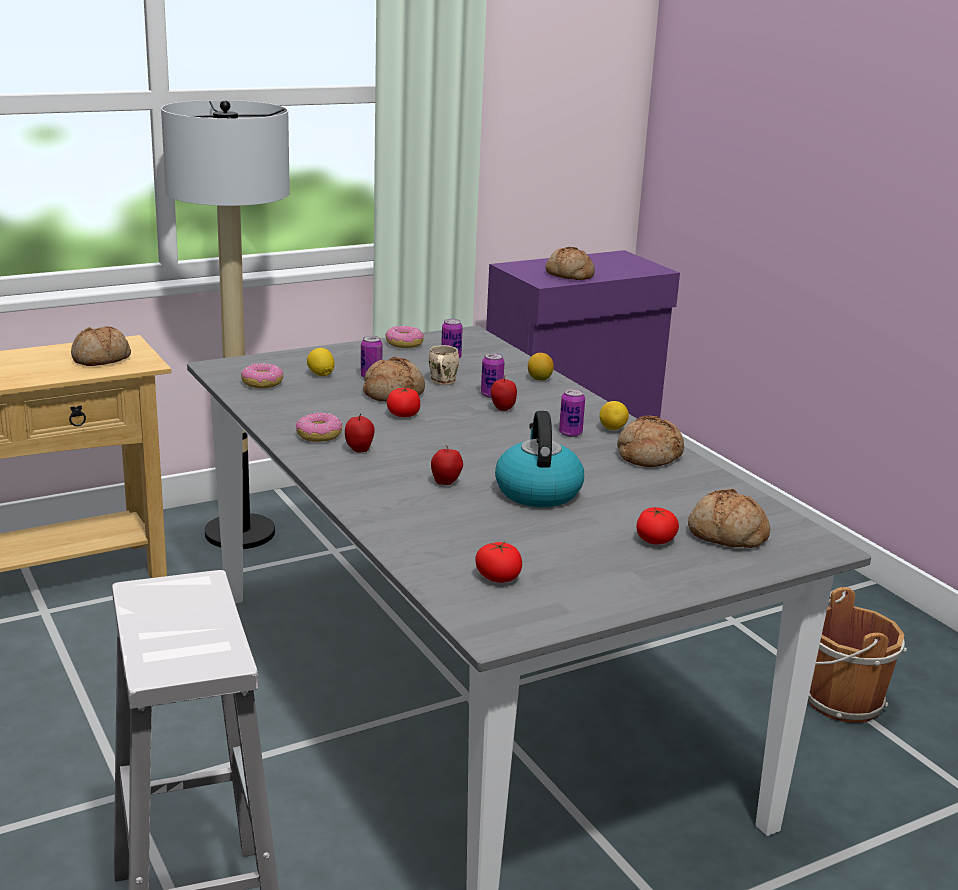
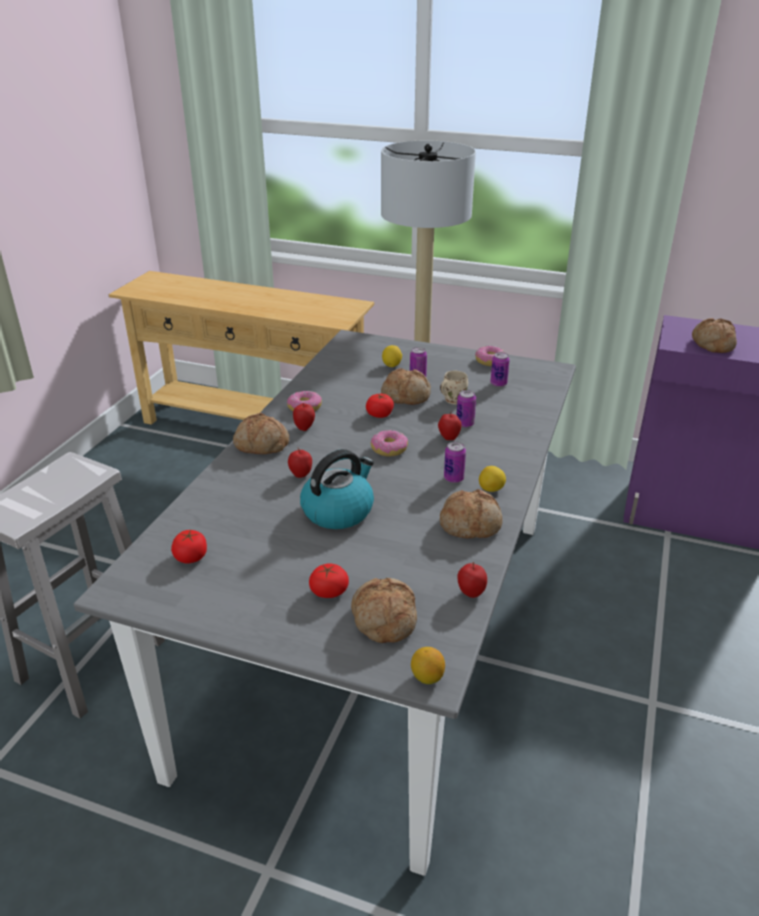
camera: 50 degrees right, 10 degrees up
(101, 359) = (324, 311): bread -> bread (261, 445)
(262, 383) = (348, 359): donut -> donut (389, 449)
(539, 379) = (526, 425): lemon -> lemon (427, 677)
(741, 493) = (471, 594): none -> apple
(839, 701) = (636, 826): brown bucket -> none

